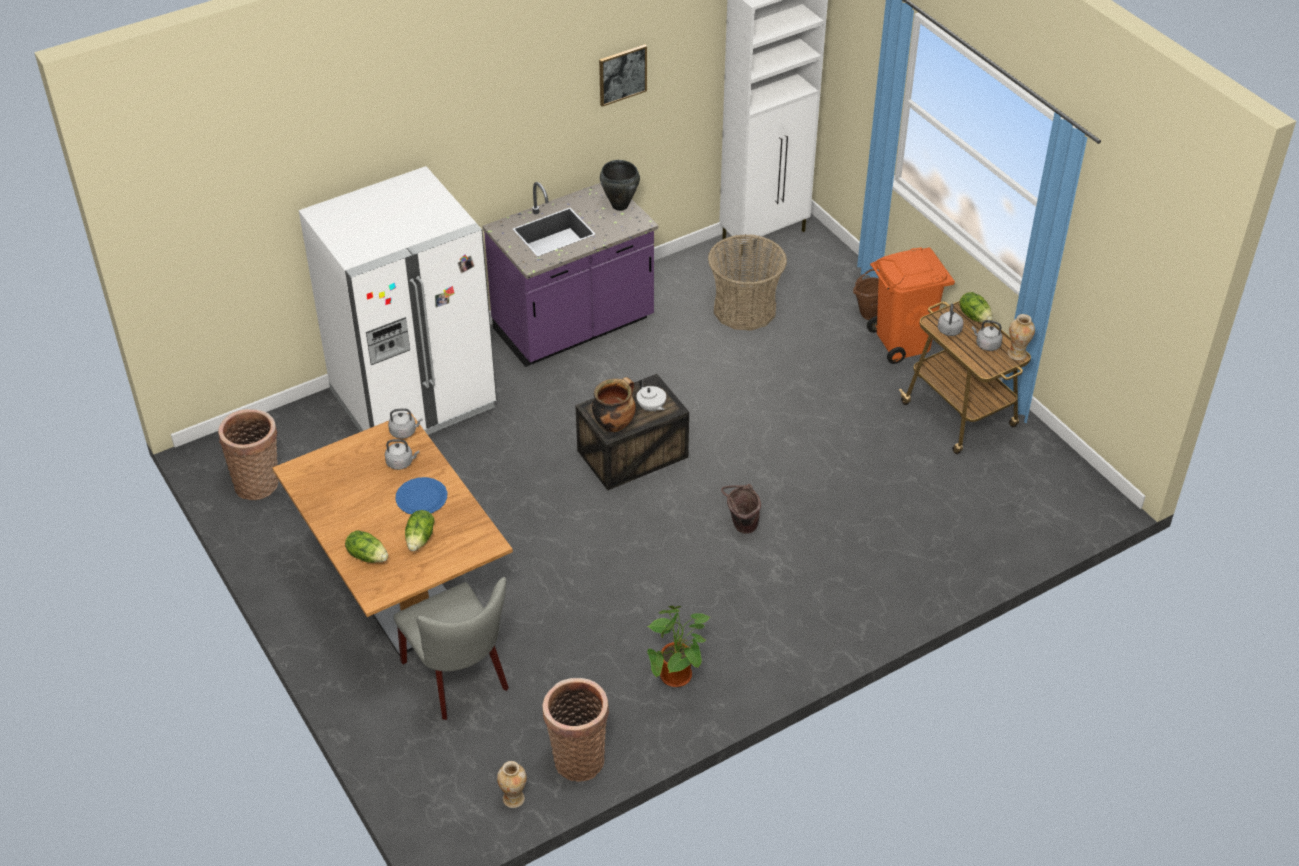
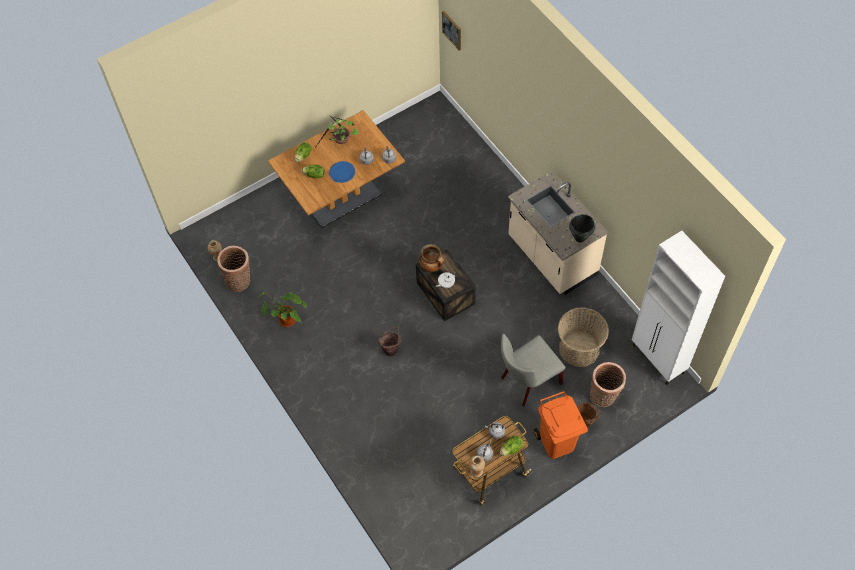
camera: 90 degrees right, 15 degrees up
(259, 483) = (415, 128): basket -> basket (604, 396)
(343, 500) = (340, 141): none -> potted plant
(413, 400) = (482, 185): white fridge -> none
(460, 679) = (288, 228): grey chair -> grey chair (527, 382)
(574, 327) = (551, 257): purple counter -> beige counter
(622, 74) = (626, 197): picture -> picture (452, 30)

